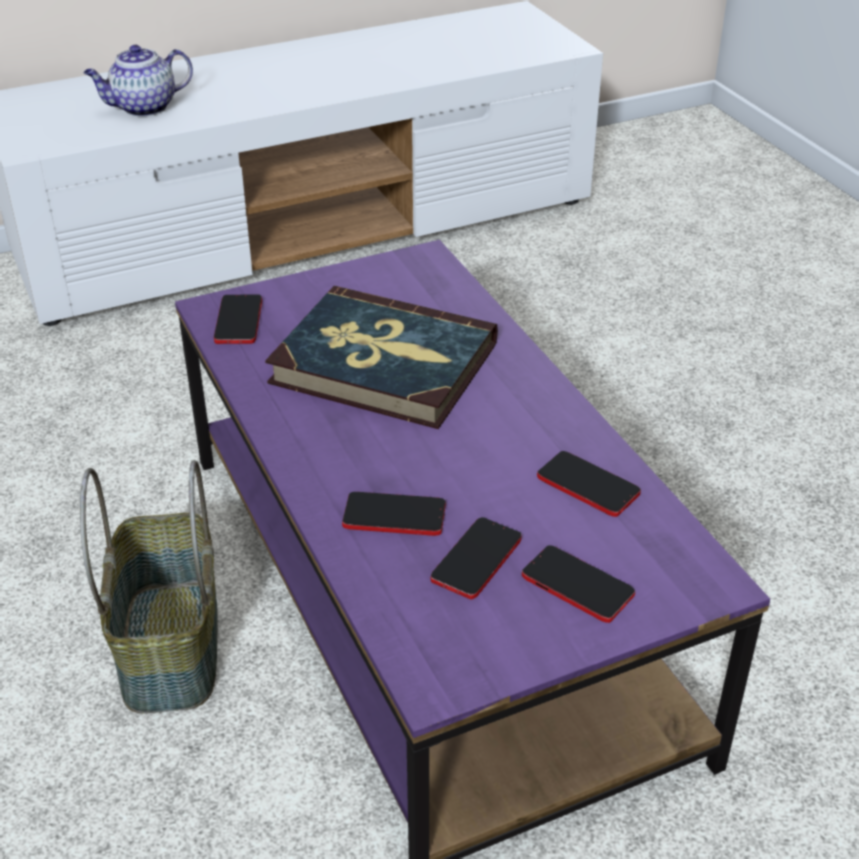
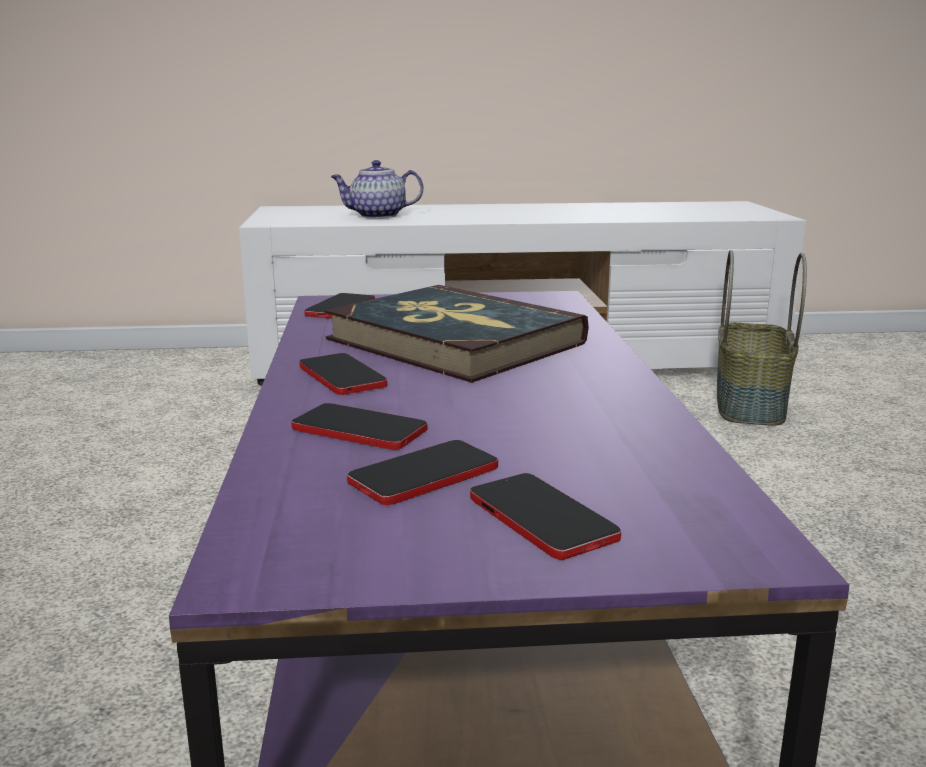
camera: 20 degrees right, 20 degrees down
(168, 645) = (162, 611): basket -> basket (747, 404)
(588, 485) = (621, 441): phone -> phone (342, 376)

